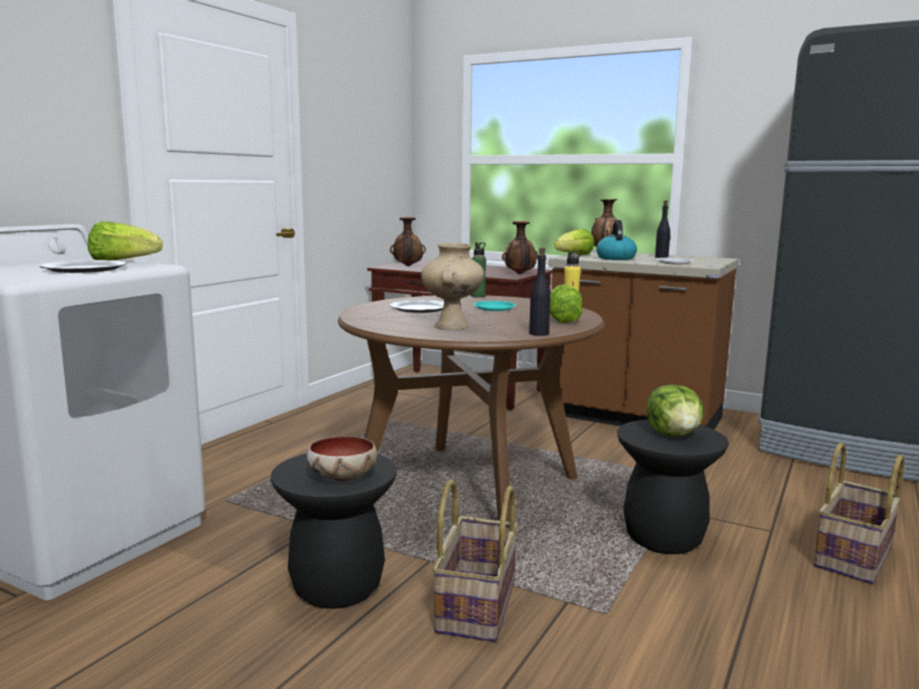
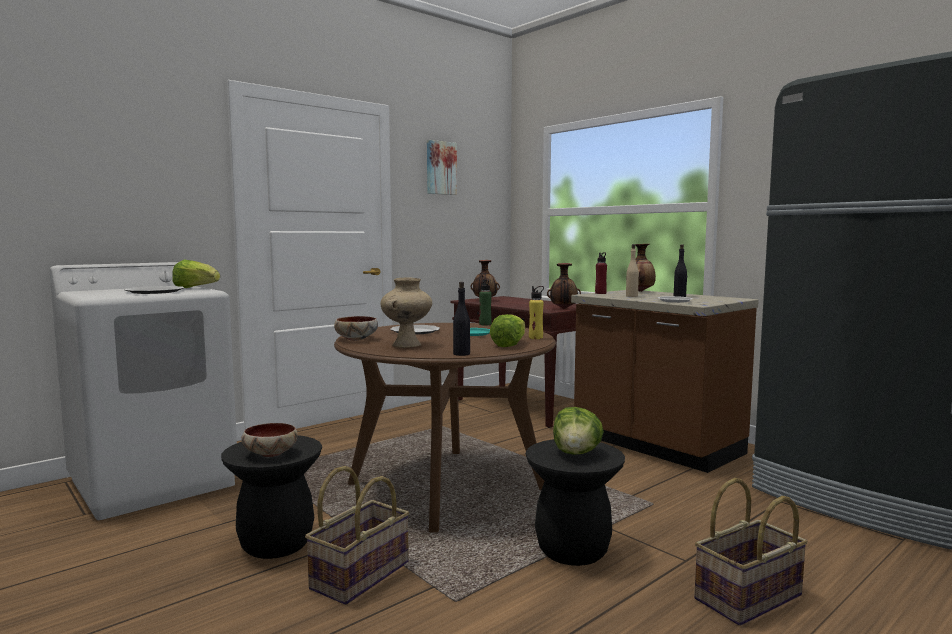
camera: 20 degrees right, 5 degrees down
(349, 100) = (440, 168): none -> picture
(372, 322) = (356, 339): none -> bowl
(574, 255) = (600, 293): lettuce -> red bottle
(615, 258) = (631, 296): kettle -> beige bottle

